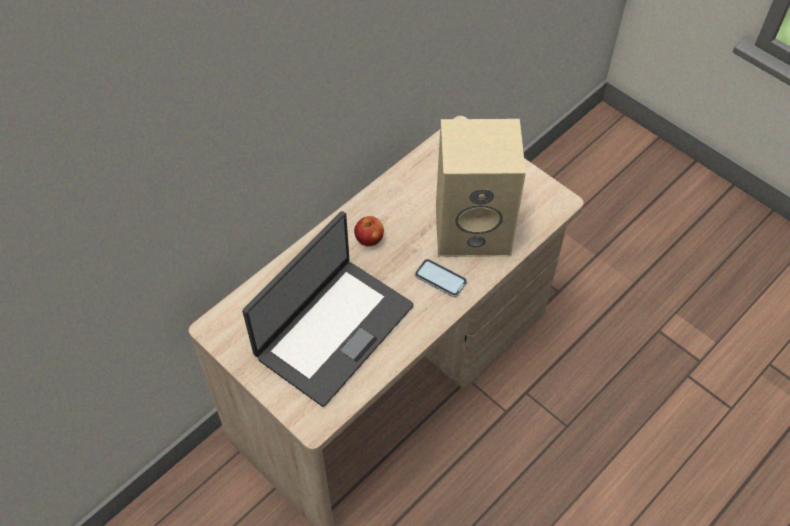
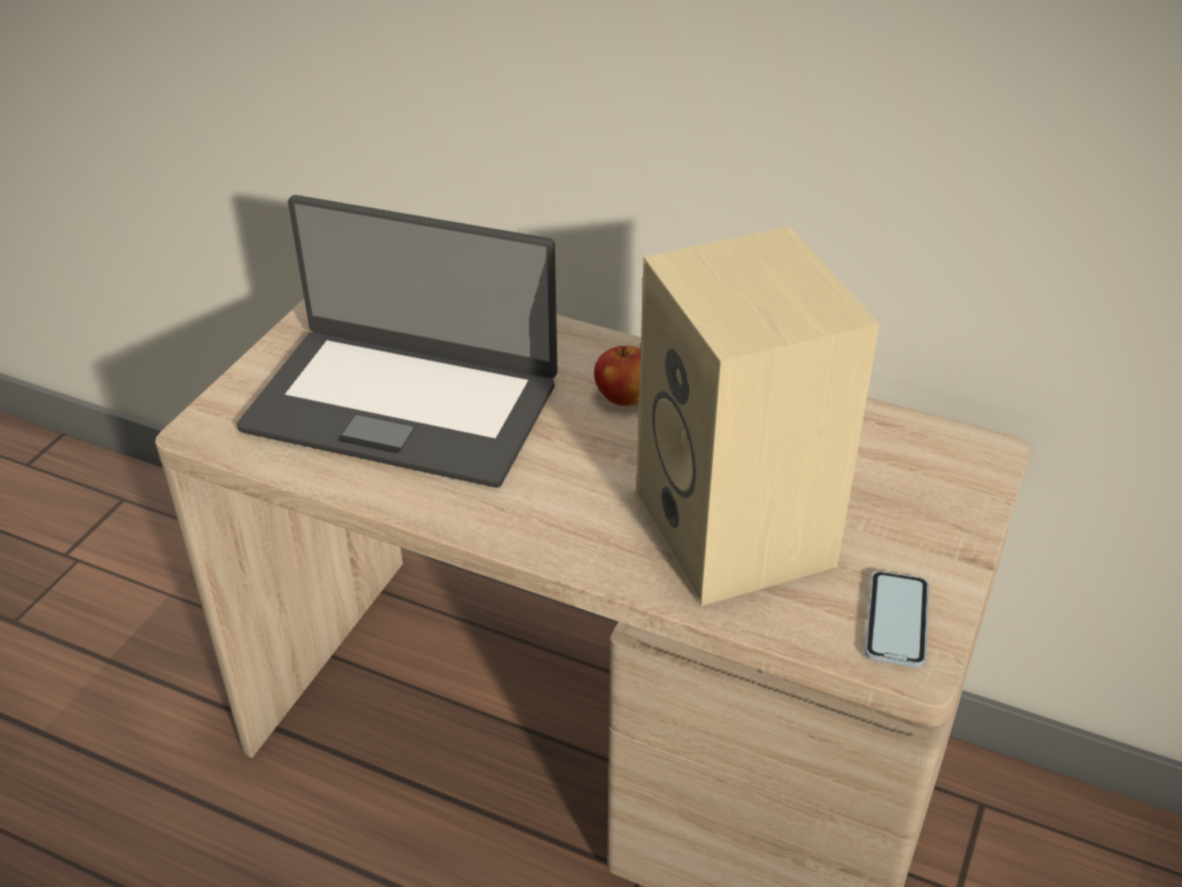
camera: 70 degrees right, 15 degrees down
(440, 279) = (583, 512): phone -> phone (896, 621)

